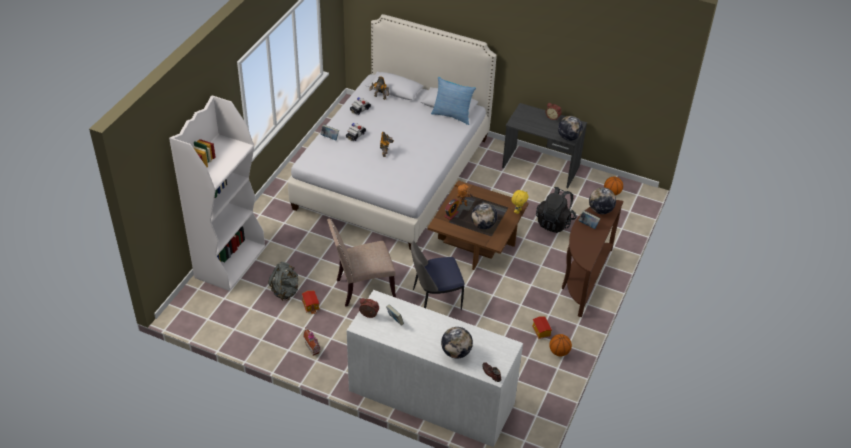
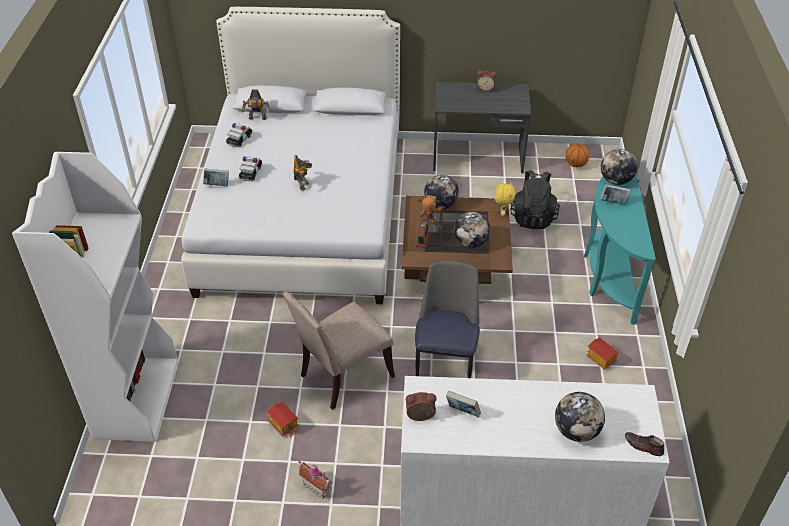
camera: 20 degrees left, 0 degrees up
(285, 291) = (237, 415): grey backpack -> none
(435, 300) = (446, 361): chair -> chair turned 135 degrees clockwise
(452, 115) = (361, 117): pillow -> none
(559, 352) = (638, 378): basketball -> none
(568, 137) = (519, 107): globe -> globe (440, 205)
(583, 278) = (608, 275): brown console table -> turquoise console table

